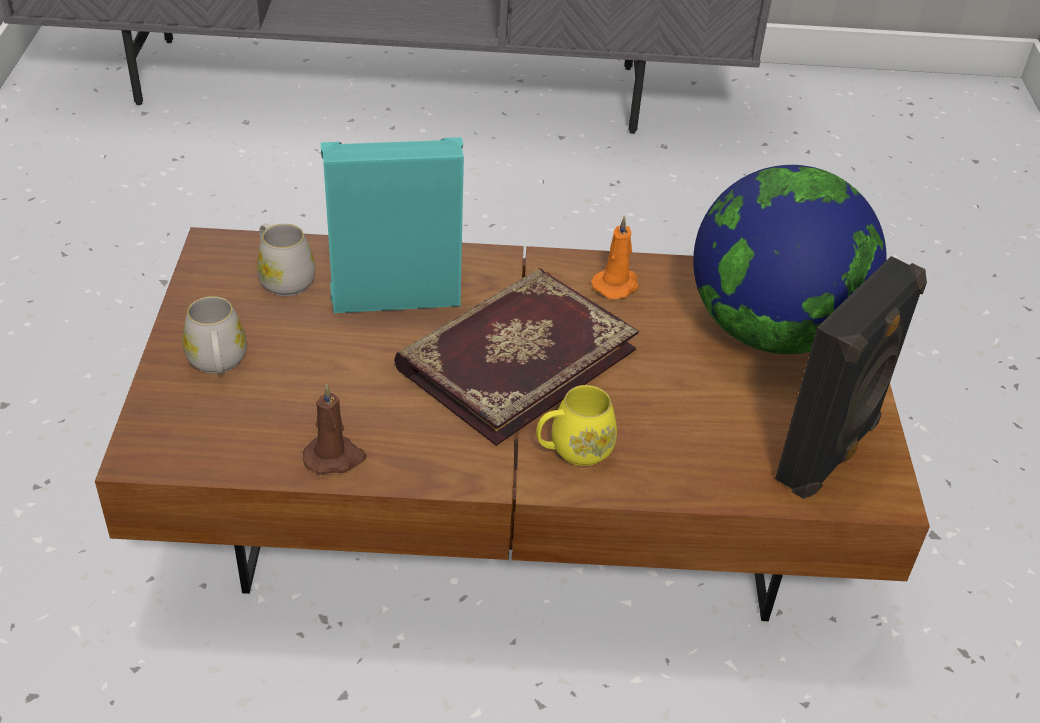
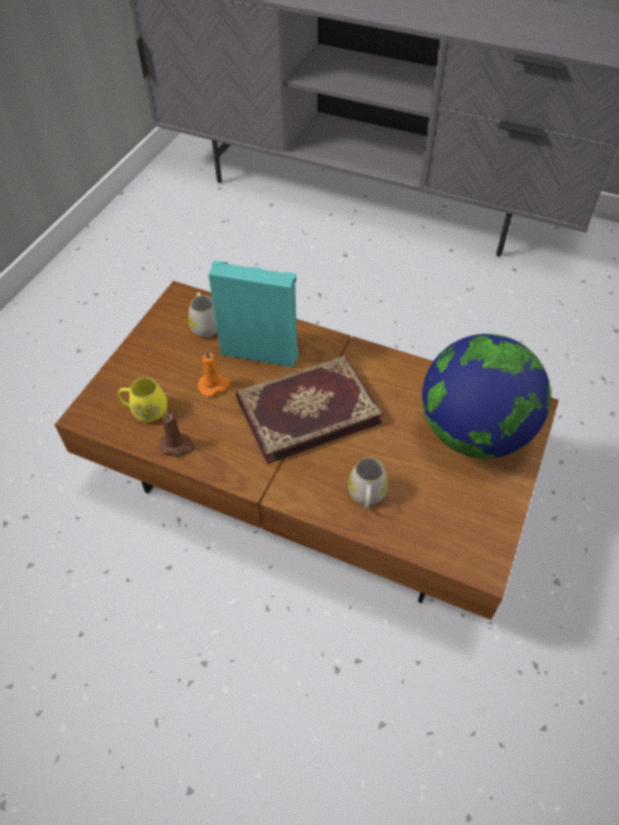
camera: 25 degrees right, 10 degrees up
(218, 363) = (146, 370): white mug -> white mug (366, 496)
(573, 450) = (309, 479): yellow mug -> yellow mug (145, 411)
(616, 285) = (393, 376): orange candle -> orange candle (214, 385)
(830, 453) = (465, 528): black speaker -> none

